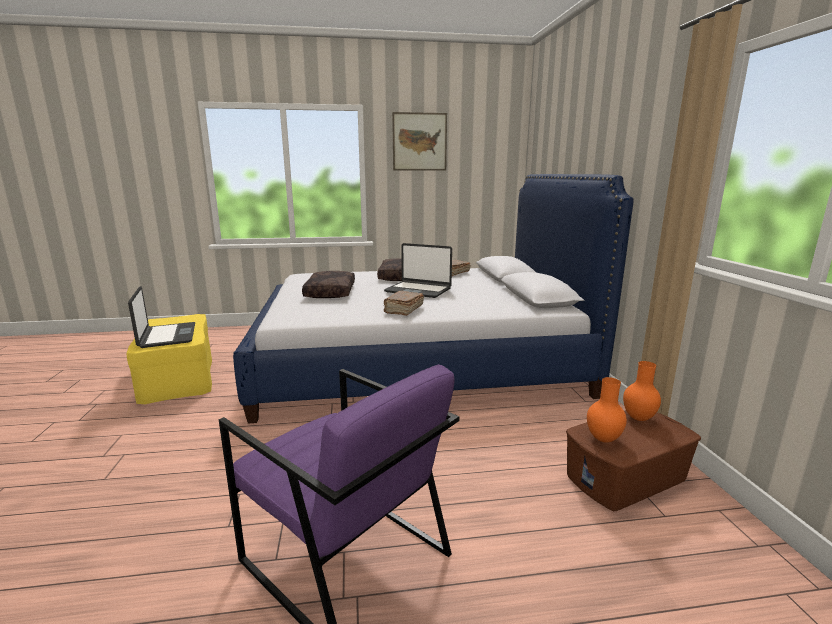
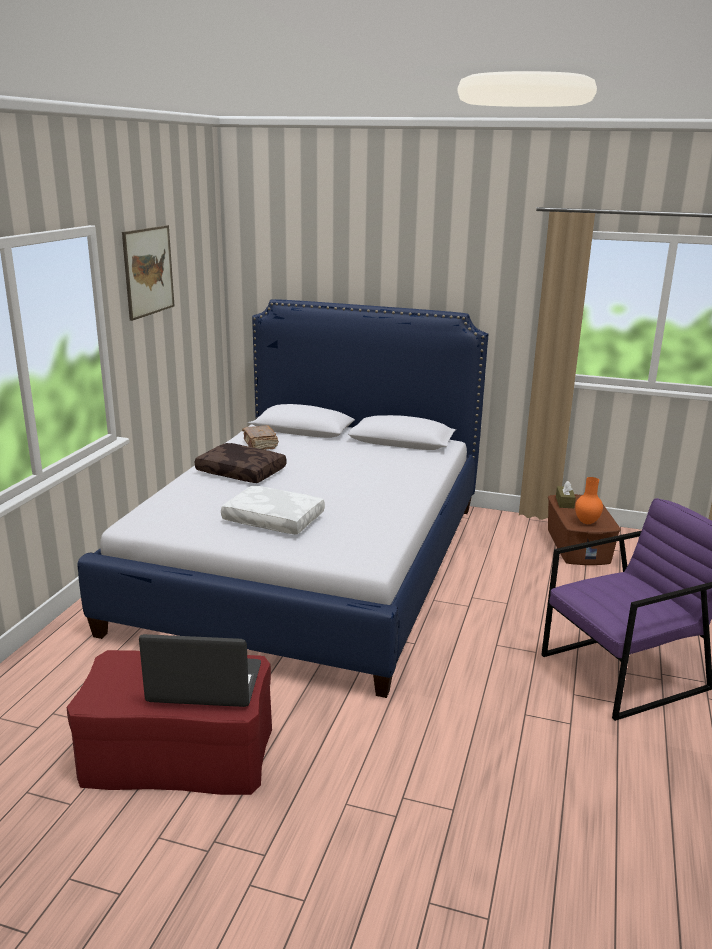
camera: 65 degrees left, 5 degrees up
(178, 377) = (178, 753): yellow ottoman -> red ottoman
(329, 292) = (272, 520): brown pillow -> white pillow
(403, 310) = (392, 499): brown book -> none
(418, 290) = (323, 476): laptop -> none
(638, 418) = (564, 502): orange vase -> brown tissue box

